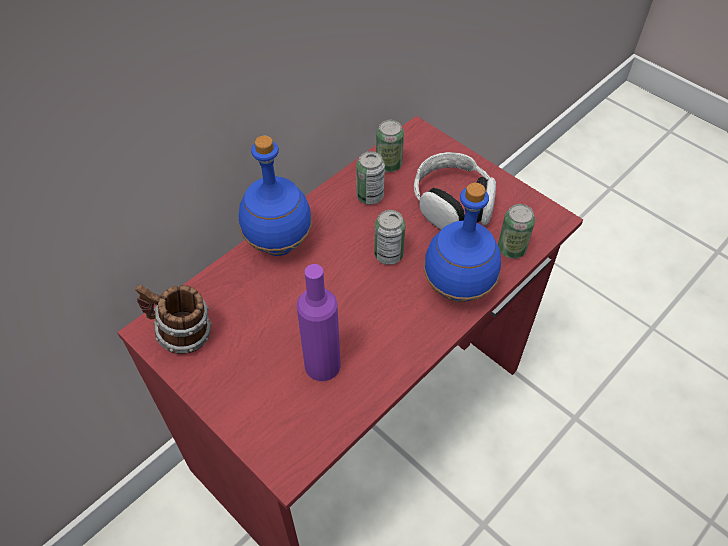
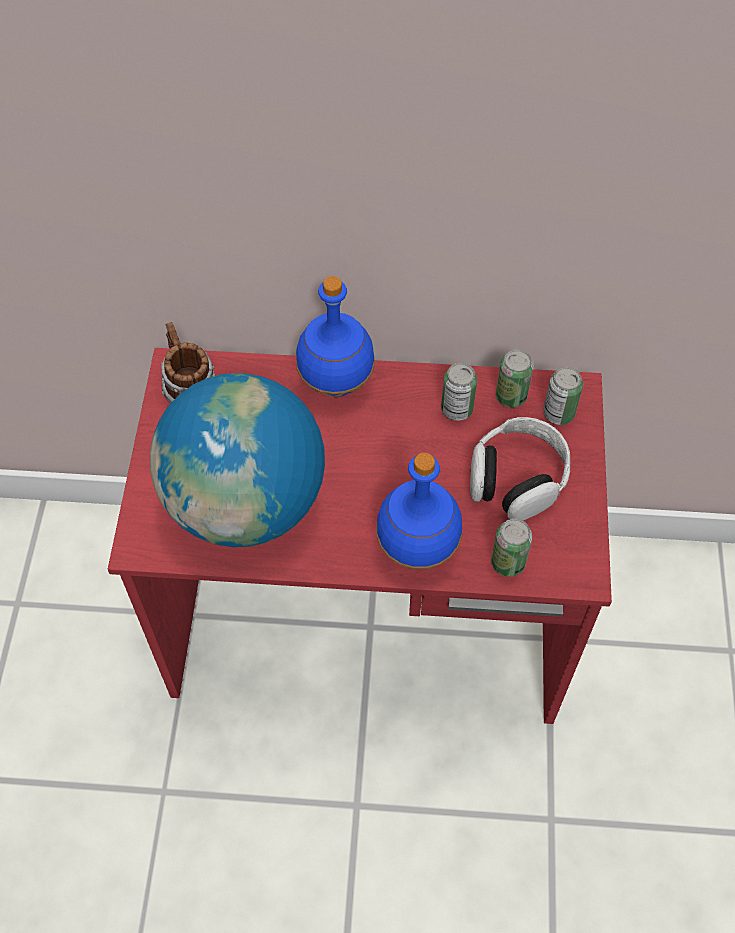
camera: 50 degrees right, 5 degrees up
(322, 365) = (246, 503): purple bottle -> globe
(388, 255) = (403, 470): can -> can (558, 413)

